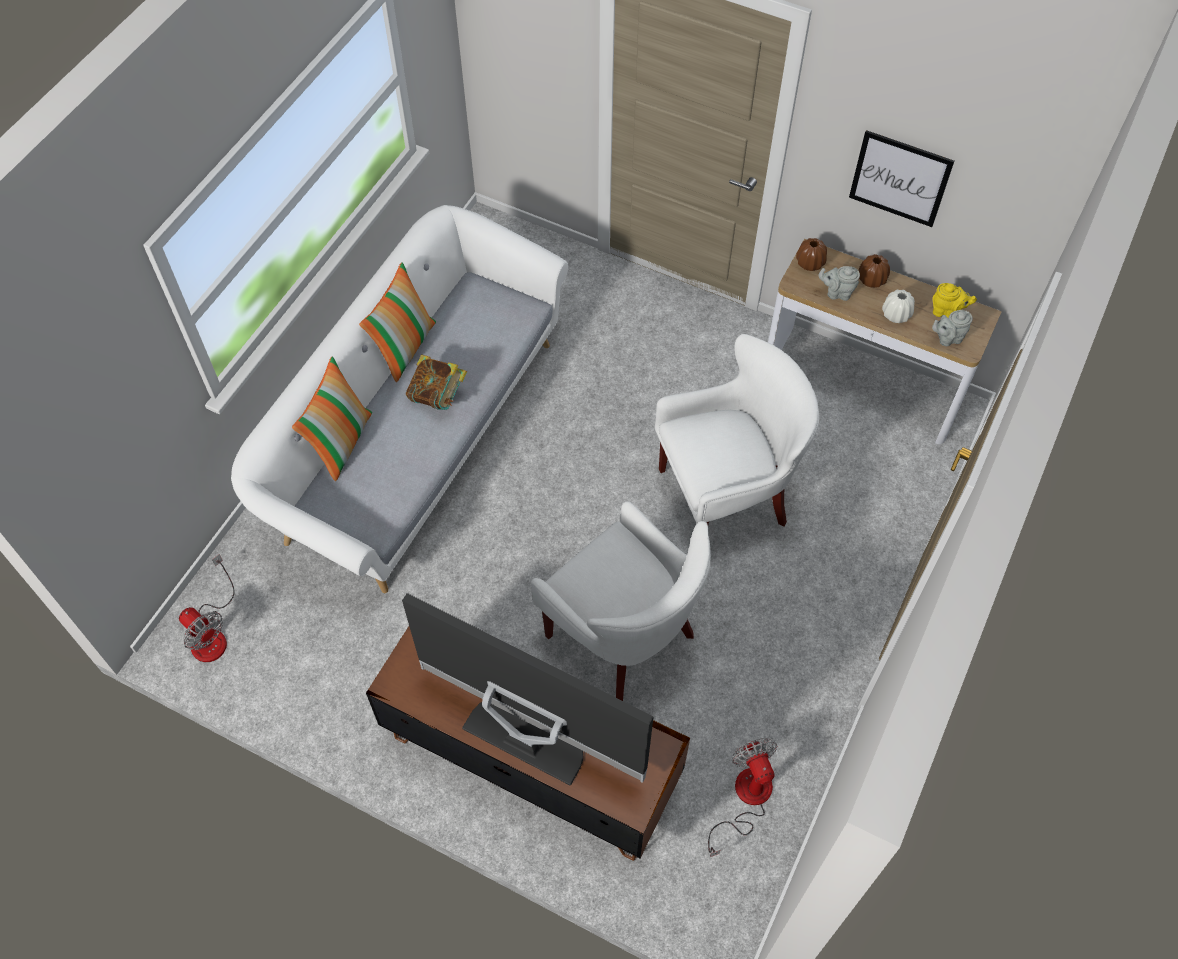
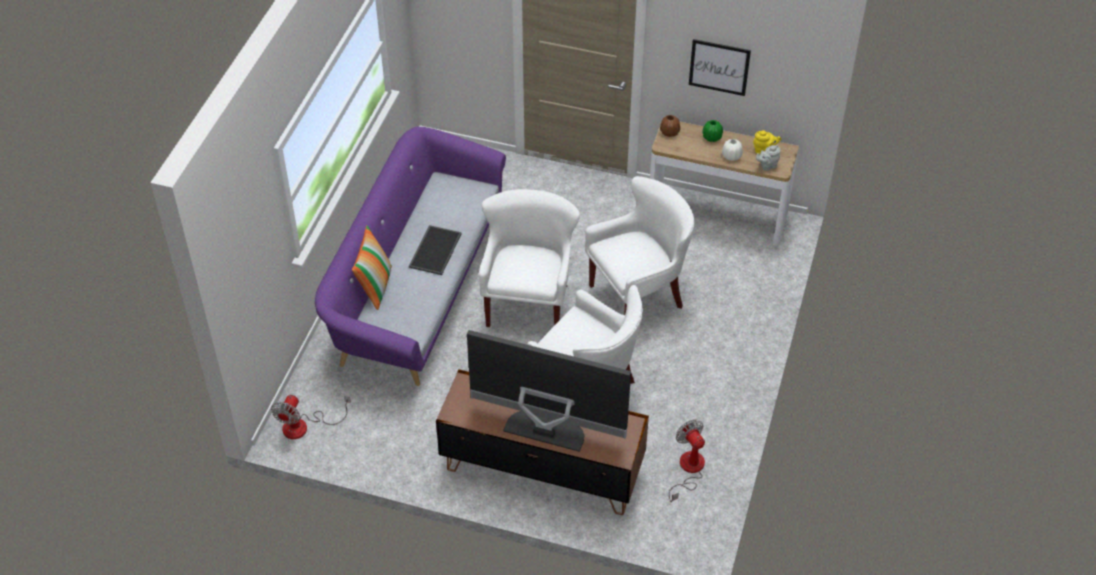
camera: 10 degrees left, 10 degrees down
(212, 633) = (304, 426): fan -> fan turned 75 degrees clockwise
(404, 347) = (403, 223): pillow -> none
(417, 437) = (416, 288): white sofa -> purple sofa
(438, 396) = (434, 249): book -> tray
(568, 486) = (529, 304): none -> white armchair
(837, 293) = (691, 148): grey teapot -> none
(871, 279) = (712, 137): brown vase -> green vase

